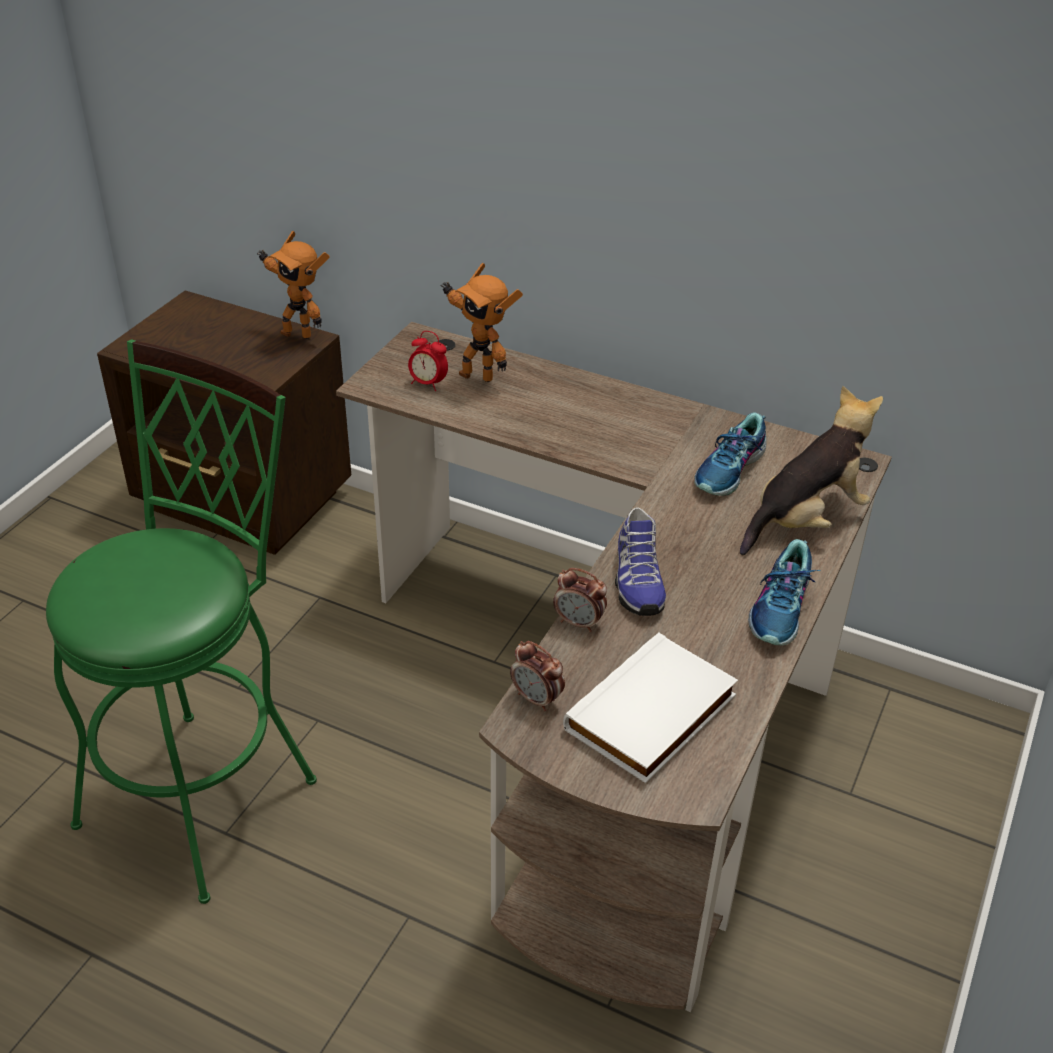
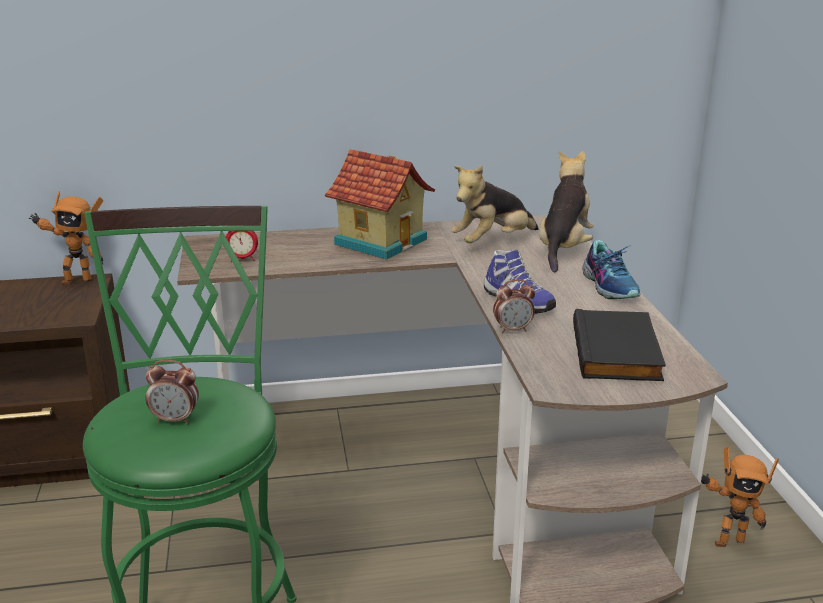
camera: 35 degrees left, 15 degrees down
(478, 375) = (272, 246): toy robot -> toy robot (726, 540)
(537, 699) = (544, 371): alarm clock -> alarm clock (175, 420)
(603, 414) = (382, 241): none -> toy house
(653, 715) = (618, 352): white book -> black book
(730, 470) = (493, 242): shoe -> plush toy

